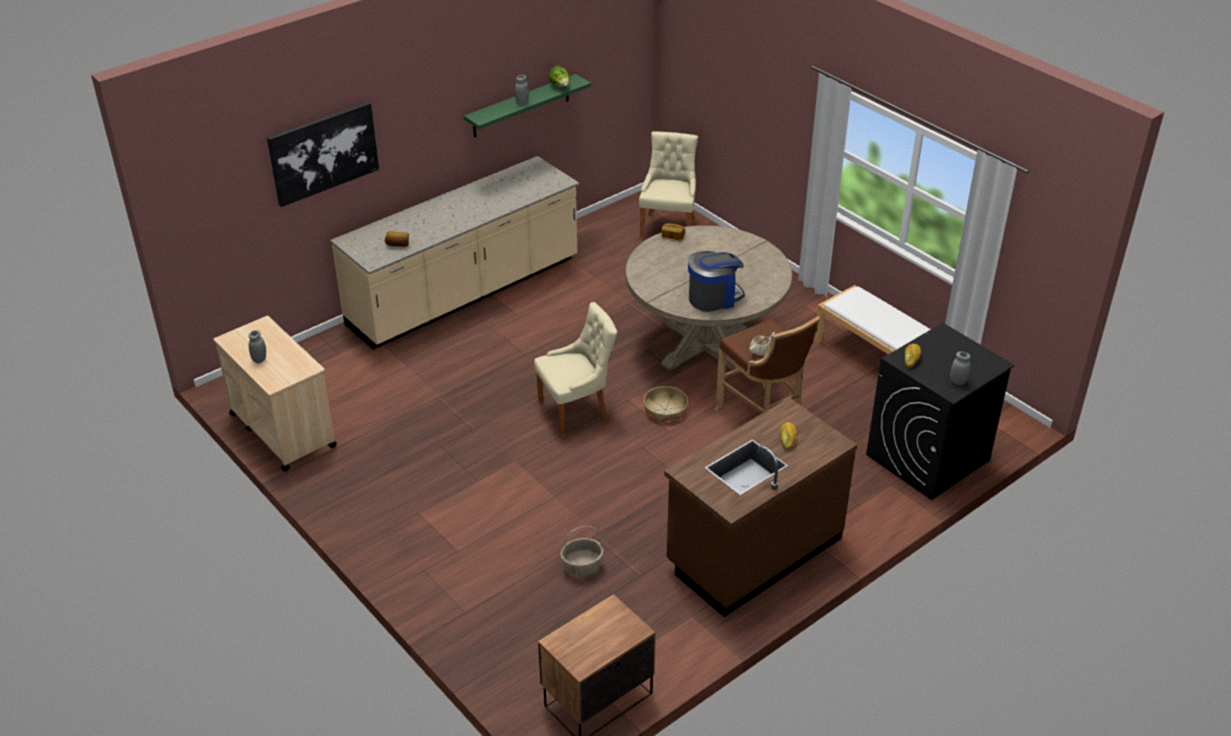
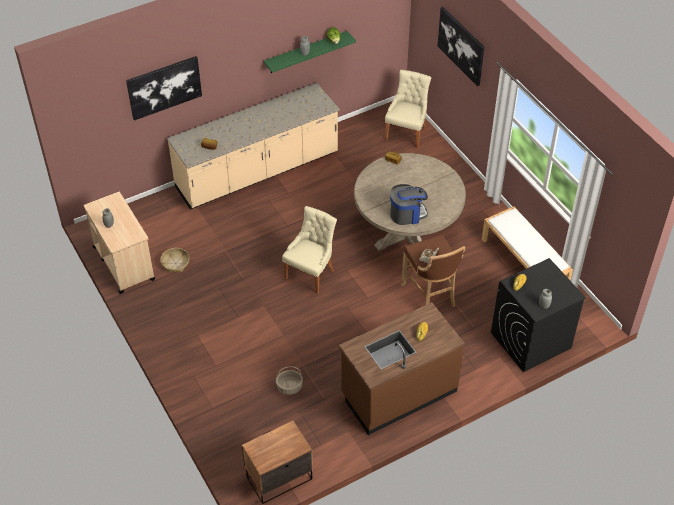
camera: 10 degrees right, 10 degrees up
(576, 410) = (311, 273): beige chair -> beige chair turned 45 degrees counterclockwise
(665, 409) = (368, 280): basket -> basket (175, 263)
(745, 69) = (461, 45): none -> picture

